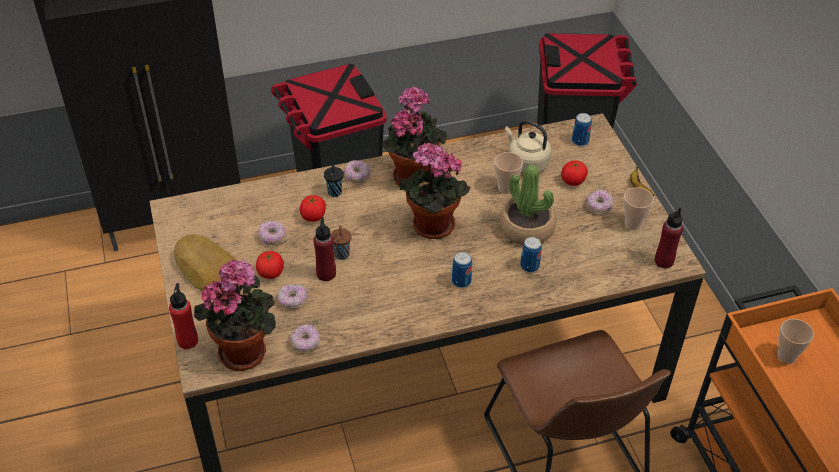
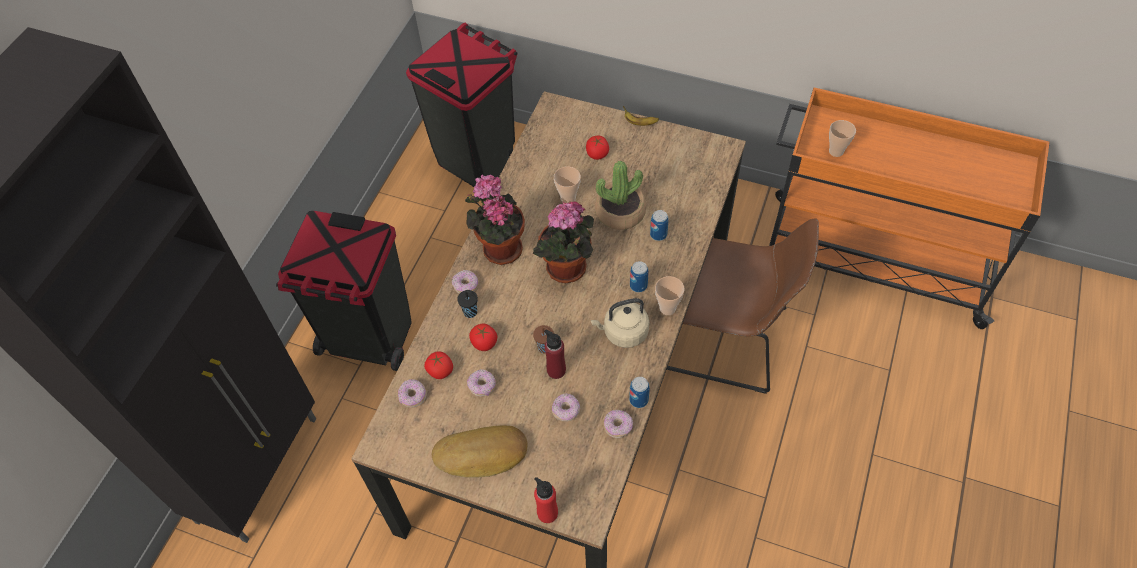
camera: 50 degrees left, 10 degrees up
(245, 349) = (591, 474): potted plant -> none
(271, 273) = (522, 409): tomato -> tomato (440, 371)
(526, 162) = (553, 169): beige kettle -> beige kettle (623, 333)
(580, 141) = (560, 123): can -> can (638, 400)
(598, 206) = (635, 156): donut -> donut (413, 396)
(633, 224) = (669, 149): cup -> cup (667, 308)
(663, 261) = (717, 156): red bottle -> none

